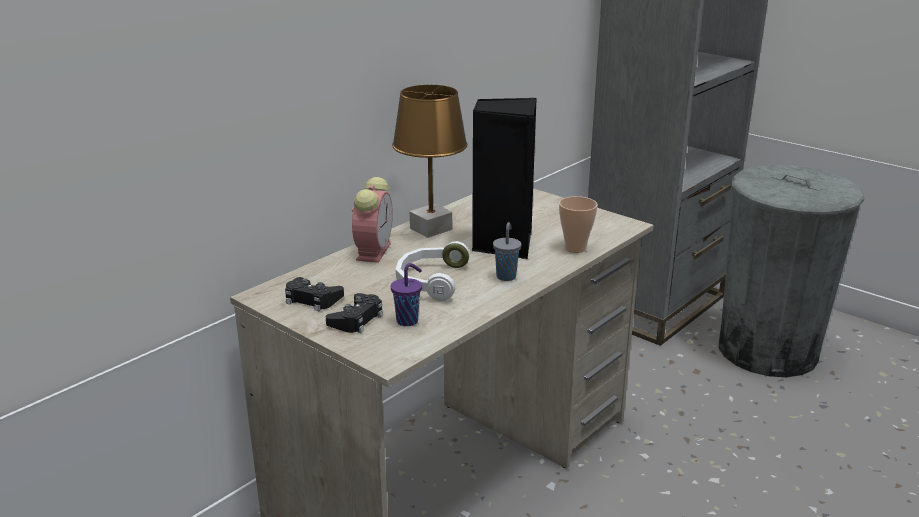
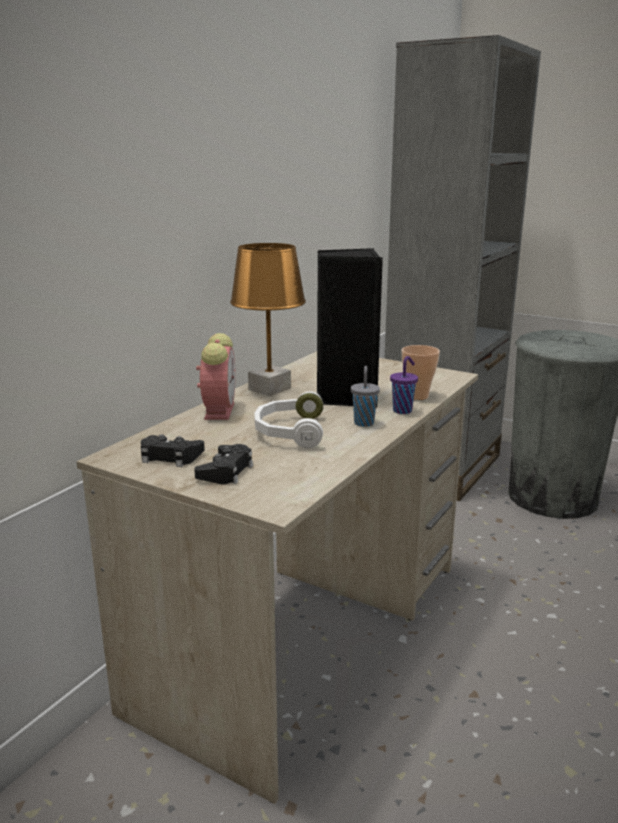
camera: 10 degrees left, 5 degrees down
(408, 321) = (282, 468): purple cup -> purple cup (403, 410)

